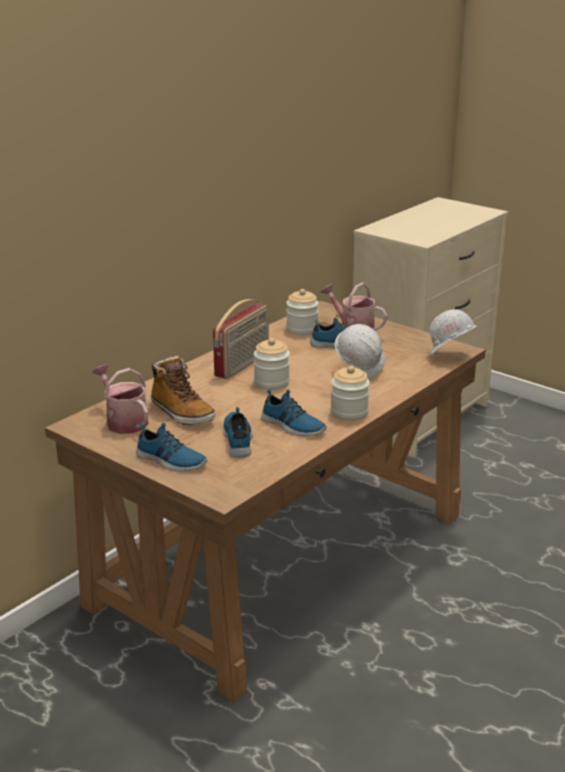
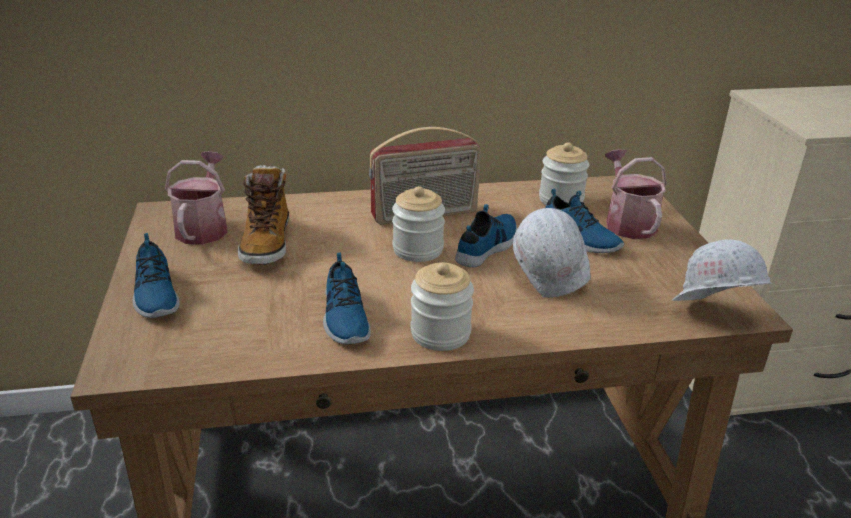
camera: 40 degrees right, 5 degrees up
(239, 439) = (262, 303): shoe -> shoe (488, 246)

